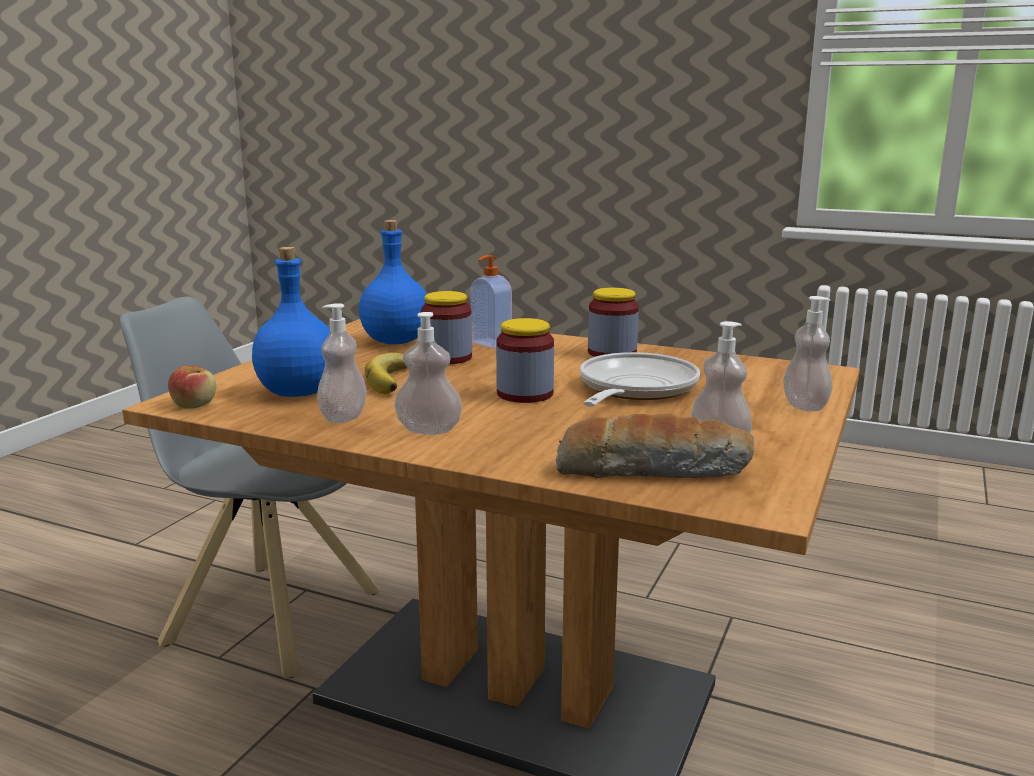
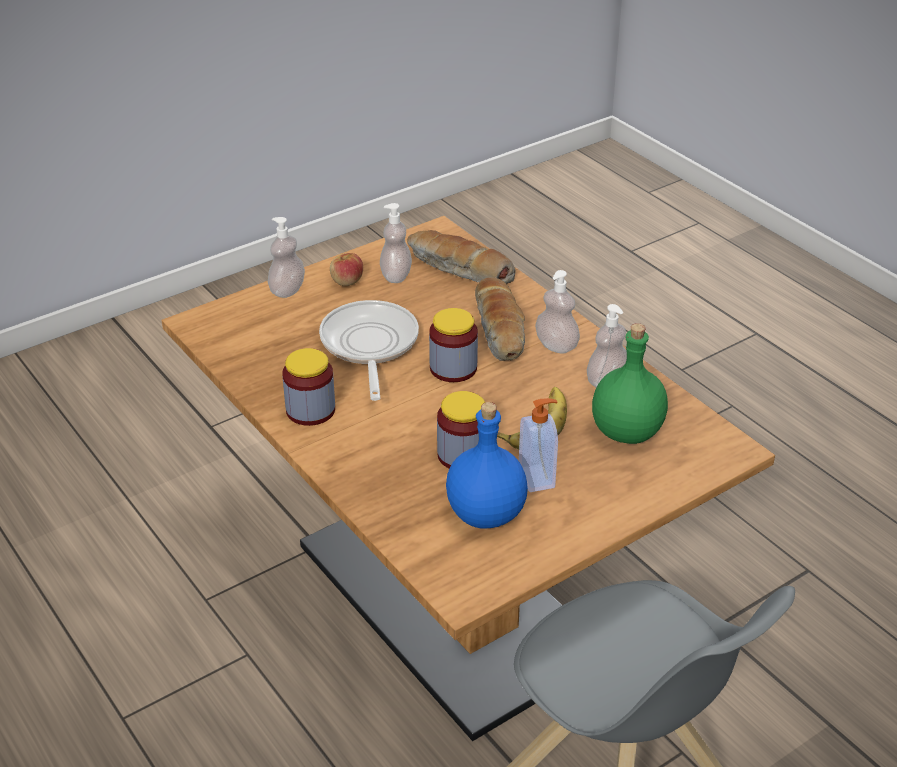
camera: 150 degrees left, 20 degrees up
(194, 405) = (715, 439): apple -> apple (347, 281)
(299, 392) = (626, 432): blue bottle -> green bottle
(490, 344) = (398, 471): soap dispenser -> soap dispenser (538, 478)
(511, 428) = (501, 330): none -> bread
(634, 389) = (369, 346): frying pan -> frying pan turned 120 degrees clockwise

